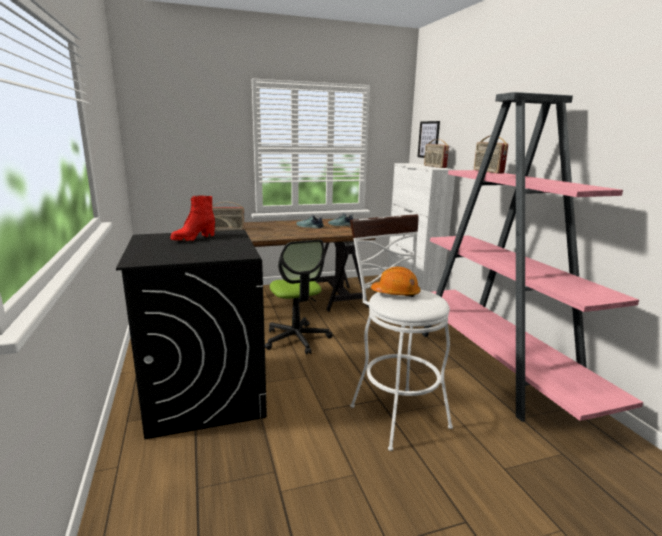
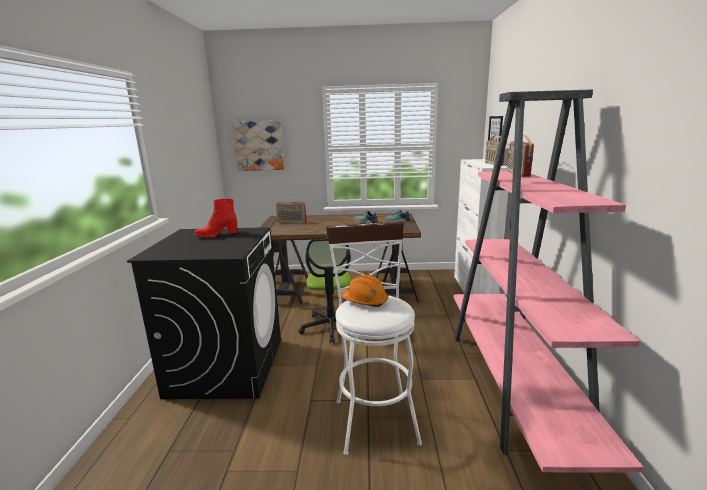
camera: 20 degrees right, 0 degrees up
(175, 142) = (259, 146): none -> picture

